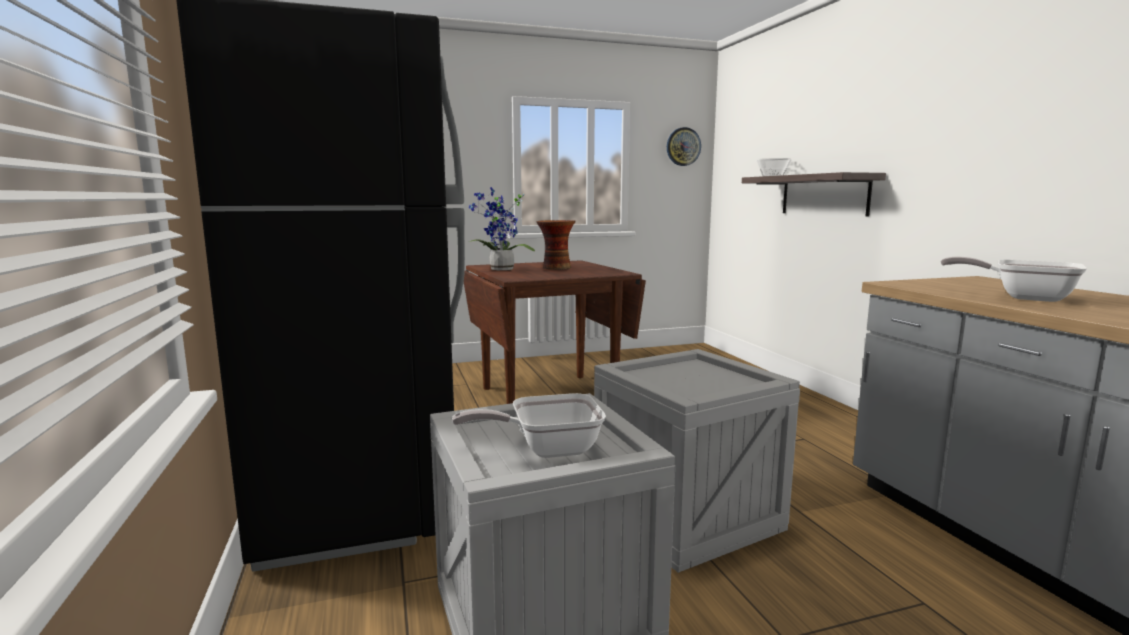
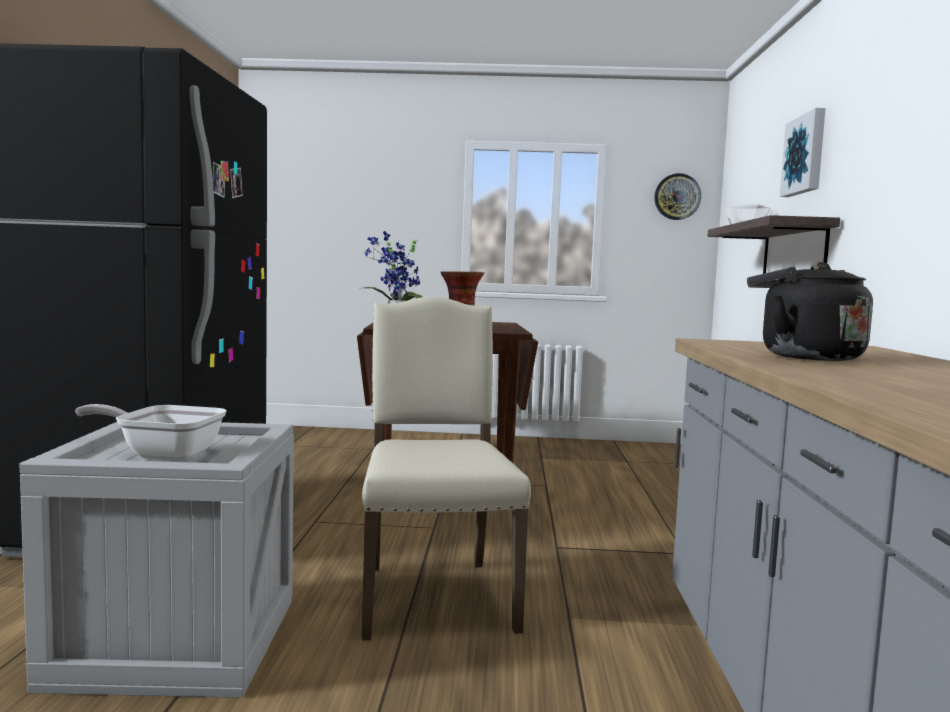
camera: 20 degrees right, 5 degrees down
(686, 515) = (433, 595): crate -> beige chair
(836, 121) = (806, 155): none -> picture
(1023, 297) = (804, 357): frying pan -> black kettle

